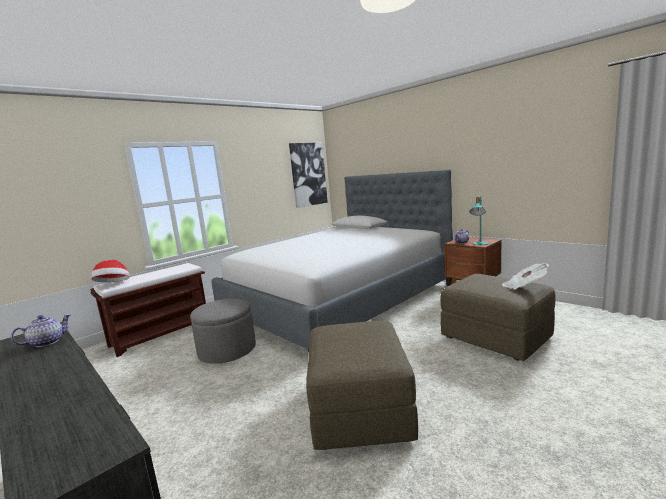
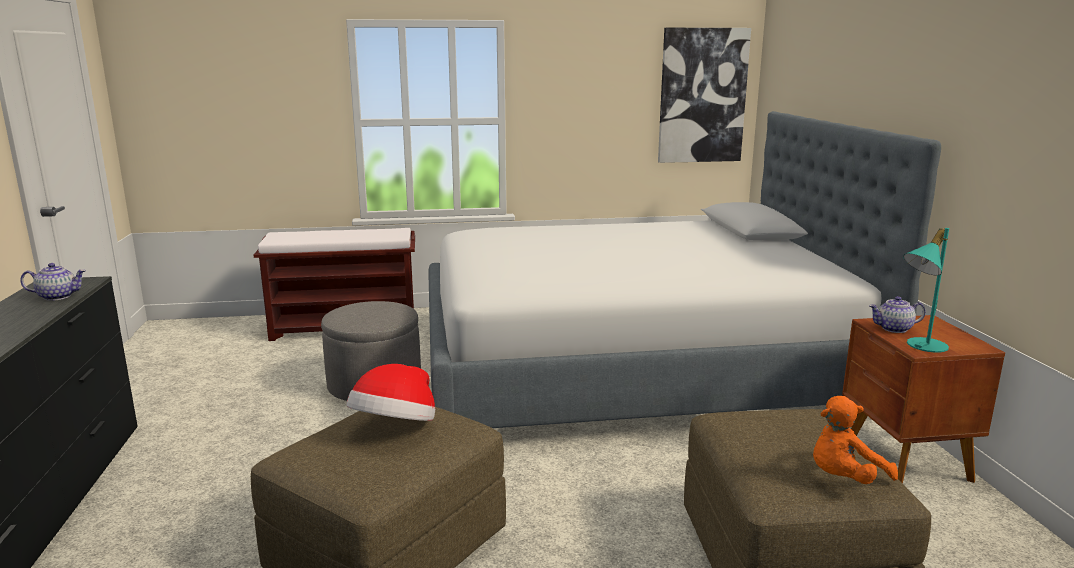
camera: 35 degrees right, 5 degrees up
(113, 285) = (283, 238): hat -> hat (395, 428)
(524, 286) = (844, 478): newspaper -> orange plush toy

